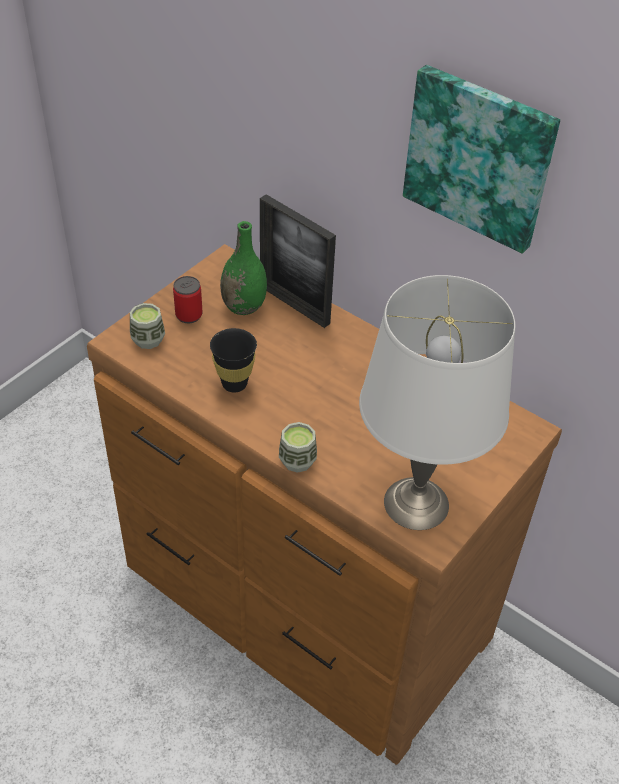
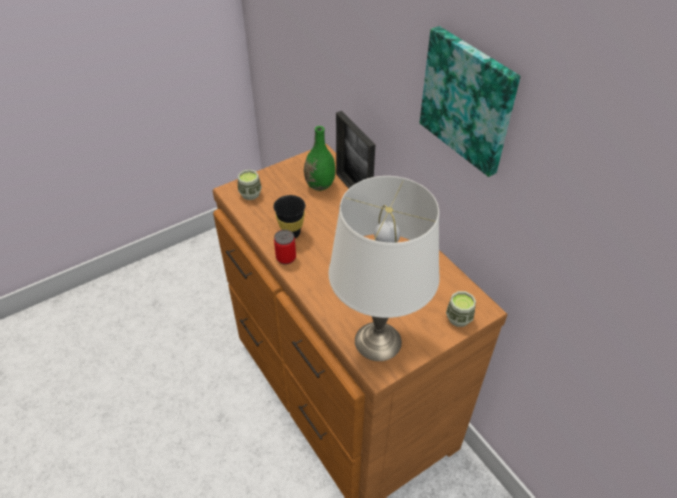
camera: 20 degrees right, 0 degrees up
(189, 315) = (282, 183): can -> can (286, 257)
(297, 460) = (309, 292): cup -> cup (459, 318)

